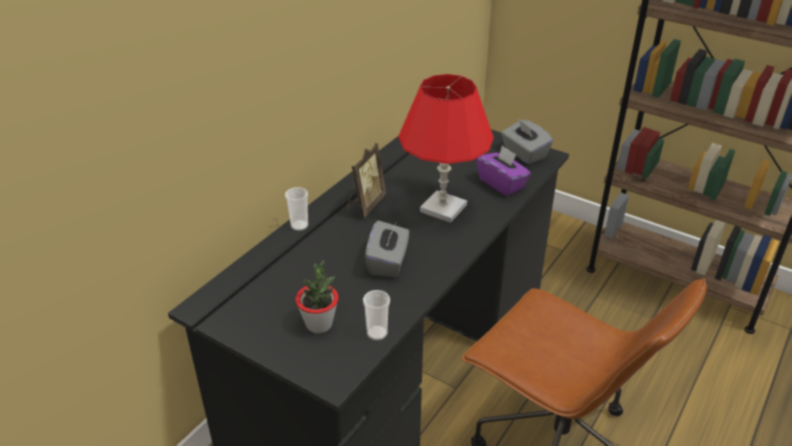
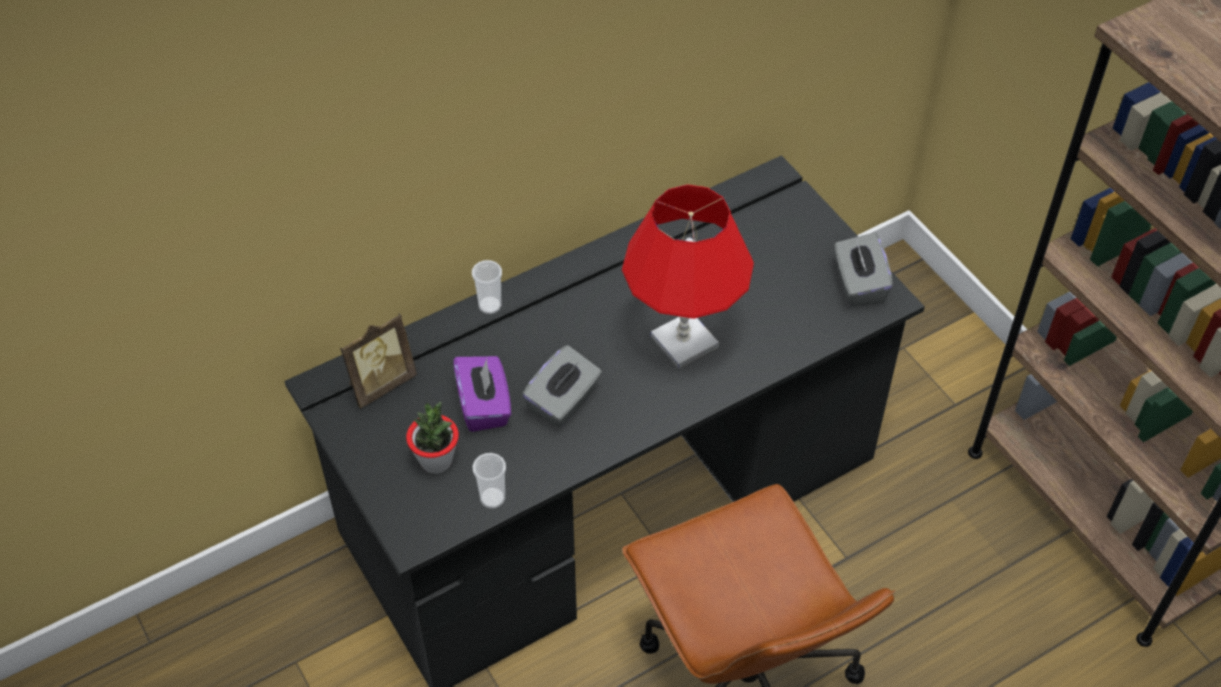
camera: 25 degrees right, 15 degrees up
(365, 205) = (588, 300): picture frame -> picture frame (380, 383)
(501, 184) = (789, 328): purple tissue box -> purple tissue box (484, 406)

